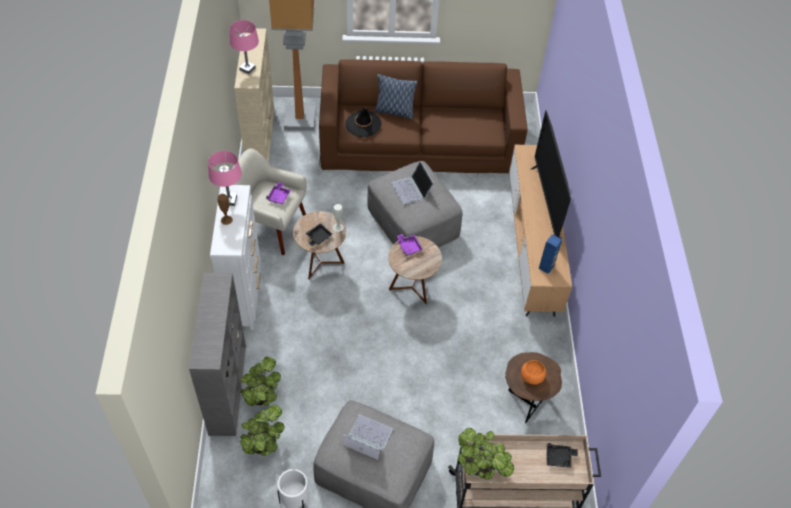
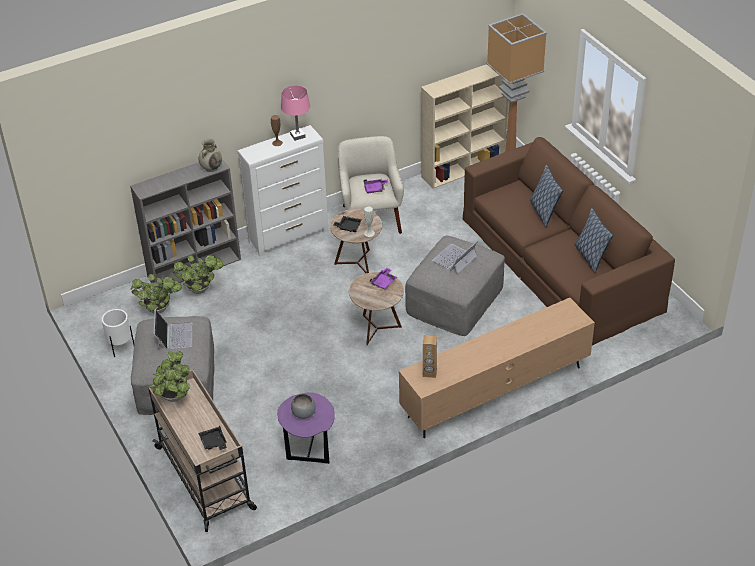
camera: 65 degrees right, 10 degrees down
(219, 287) = (211, 167): none -> beige vase
(247, 69) = (449, 83): pink table lamp -> none
(363, 124) = (507, 200): black hat -> none
(465, 113) = (590, 257): none -> pillow
(525, 402) = (309, 451): brown side table -> purple side table
(532, 377) = (303, 413): orange bowl -> grey bowl
(545, 202) = (511, 345): television -> none
(546, 267) = (429, 373): blue speaker -> brown speaker

